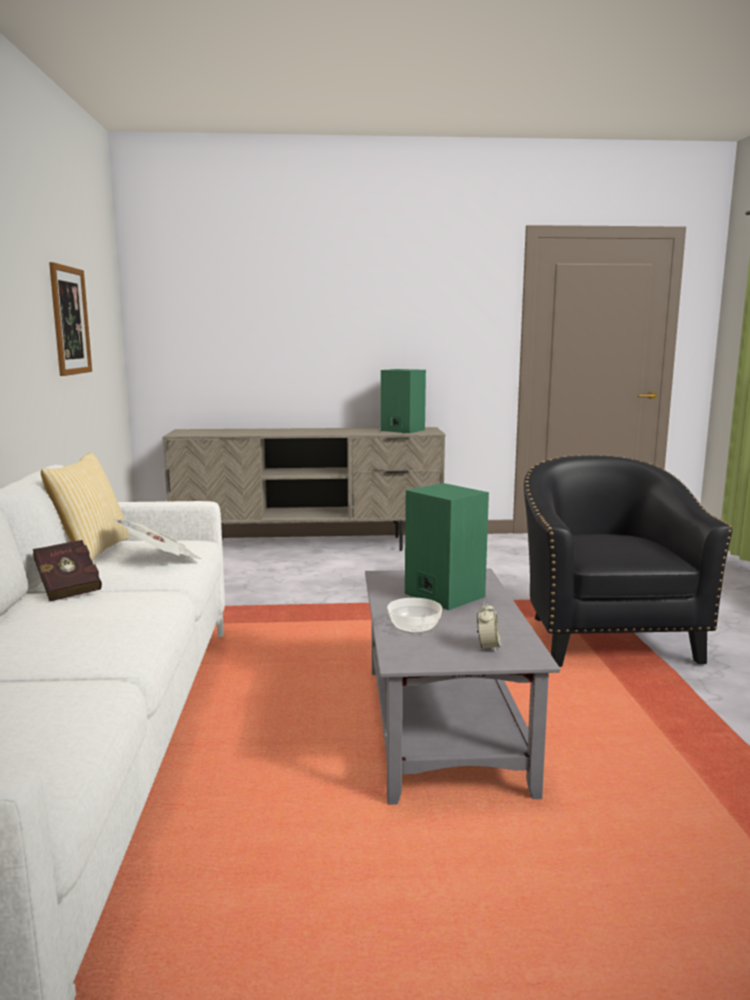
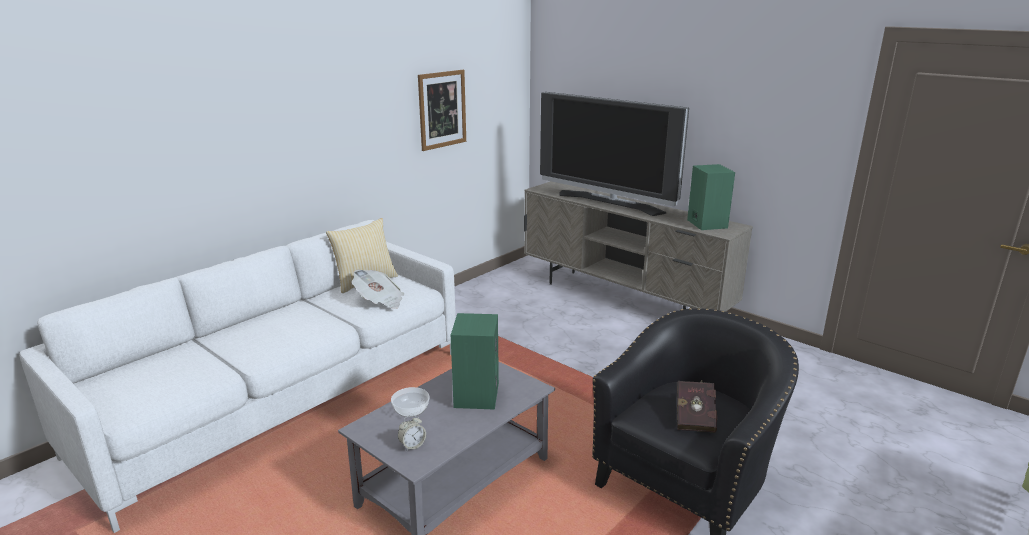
camera: 45 degrees right, 10 degrees up
(69, 587) = (312, 305): red book -> red book (695, 417)
(282, 432) = (609, 203): none -> television

